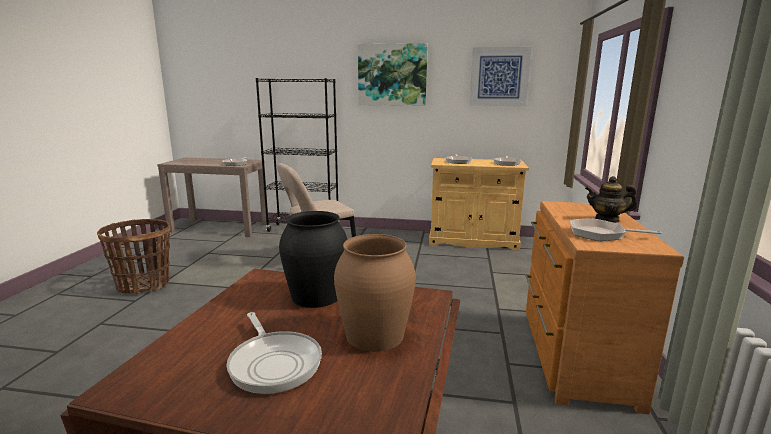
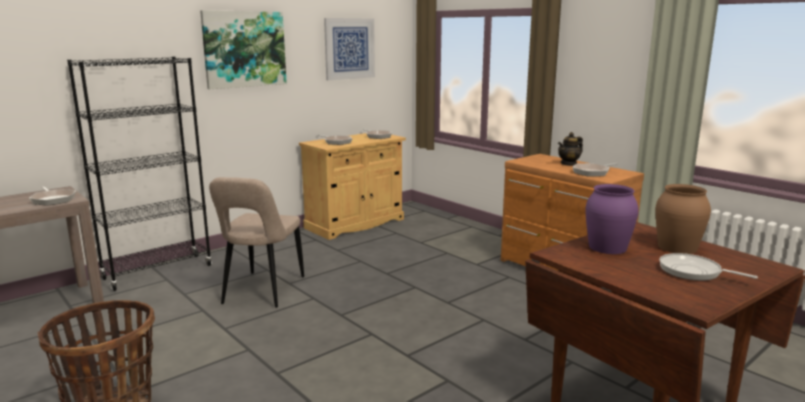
camera: 50 degrees left, 0 degrees up
(274, 363) = (693, 272): frying pan -> frying pan turned 150 degrees counterclockwise
(316, 295) = (607, 247): black vase -> purple vase

